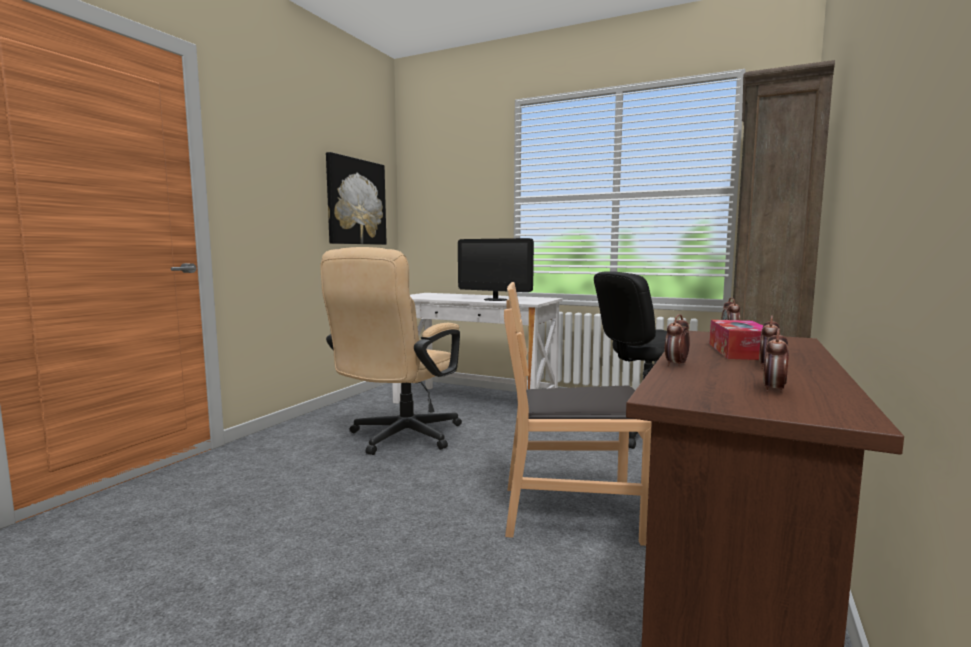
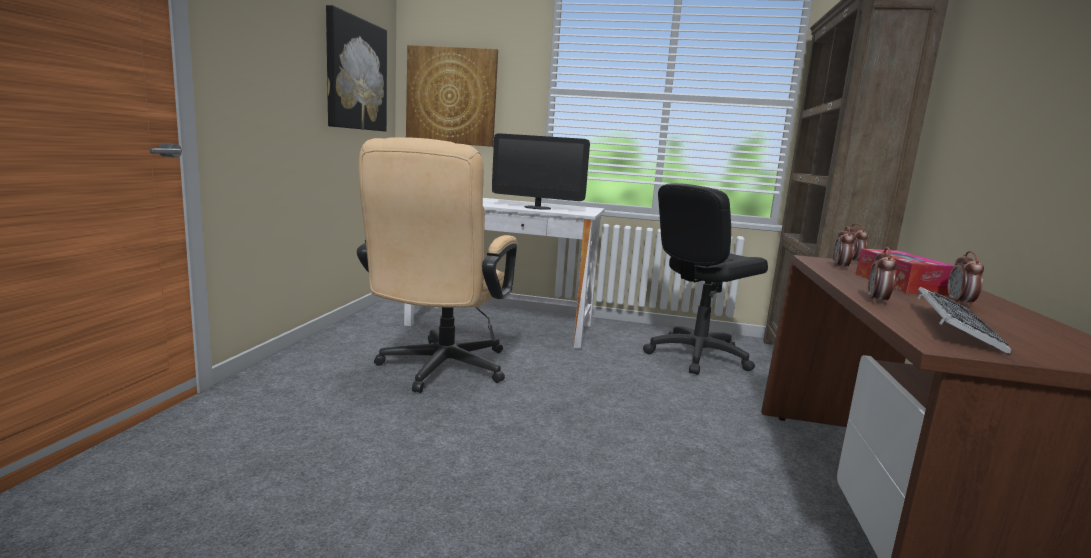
camera: 15 degrees left, 5 degrees up
(438, 212) = (451, 96): none -> picture
(572, 512) = (682, 450): brown chair -> none
(709, 384) = (954, 327): none -> keyboard
(774, 390) = (1020, 334): alarm clock -> alarm clock (840, 267)

